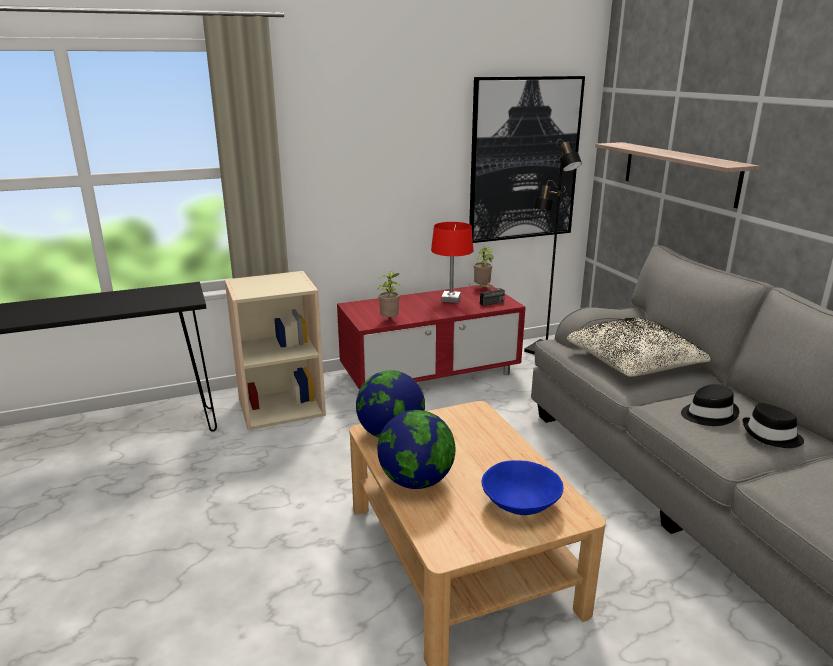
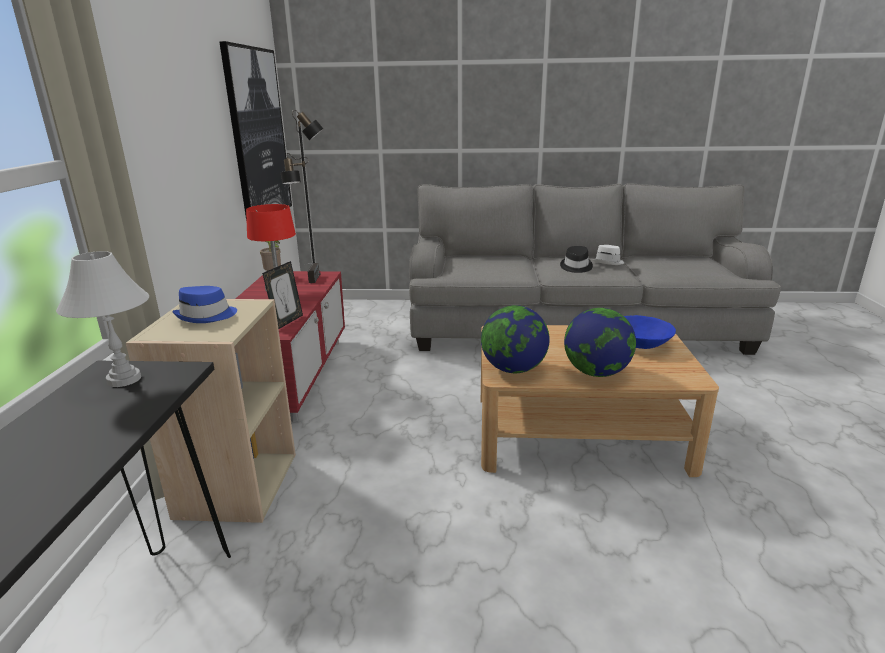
camera: 65 degrees left, 0 degrees up
(176, 293) = (125, 379): none -> white table lamp
(274, 283) = (207, 316): none -> blue hat
(390, 320) = (287, 322): potted plant -> picture frame
(634, 362) = (485, 266): beige pillow -> none
(679, 172) = (396, 128): shelf -> none
(771, 435) = (608, 262): black hat -> white hat

